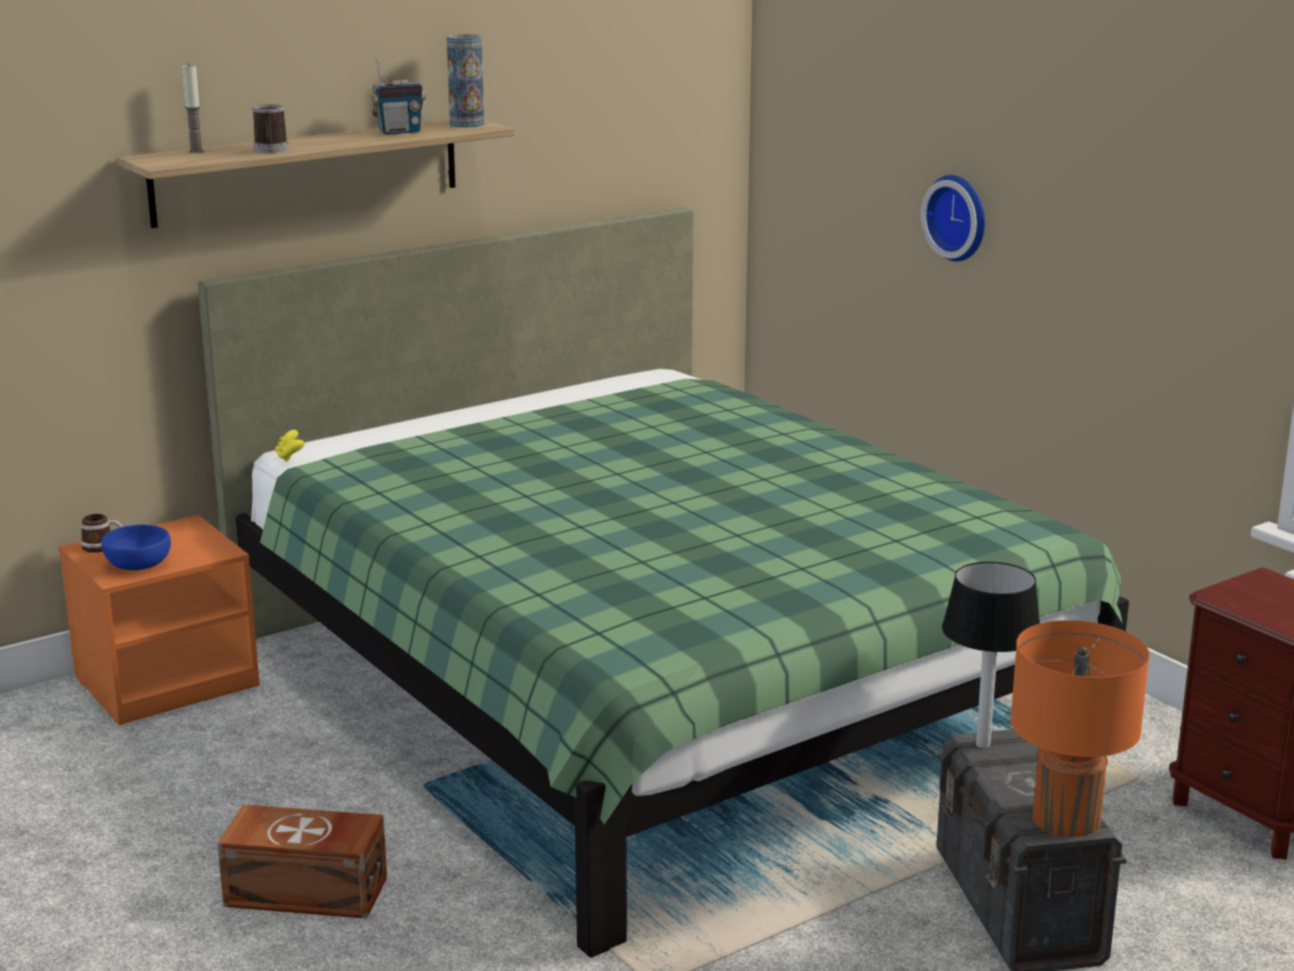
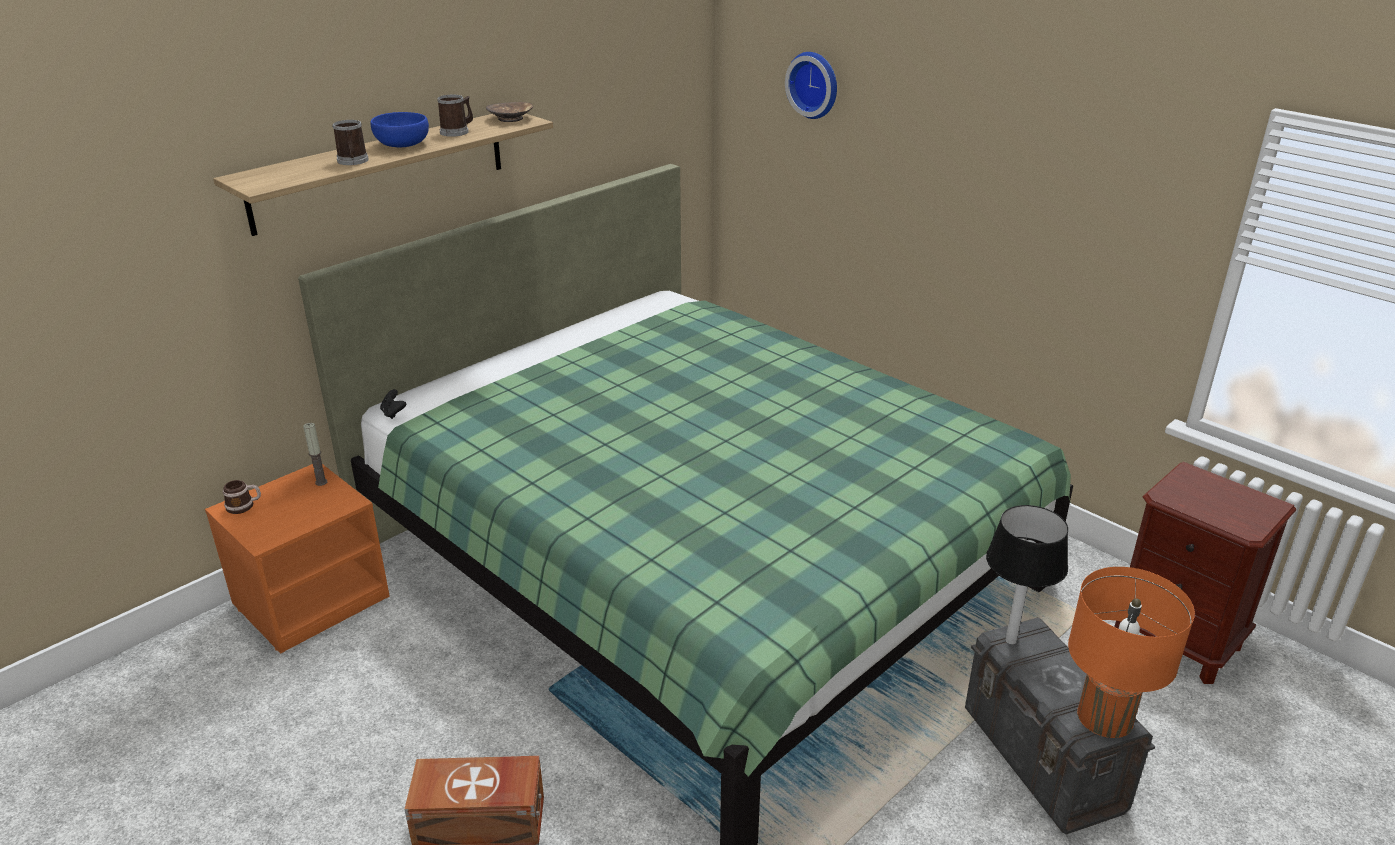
camera: 10 degrees left, 10 degrees up
(137, 565) = (279, 524): blue bowl -> blue bowl (402, 144)
(196, 151) = (285, 167): candle -> candle (321, 482)
(289, 457) = (393, 413): yellow game controller -> black game controller
(399, 132) = (457, 132): radio -> mug
(467, 124) = (510, 118): vase -> brown bowl
(959, 217) = (906, 175): wall clock -> wall clock (815, 84)

